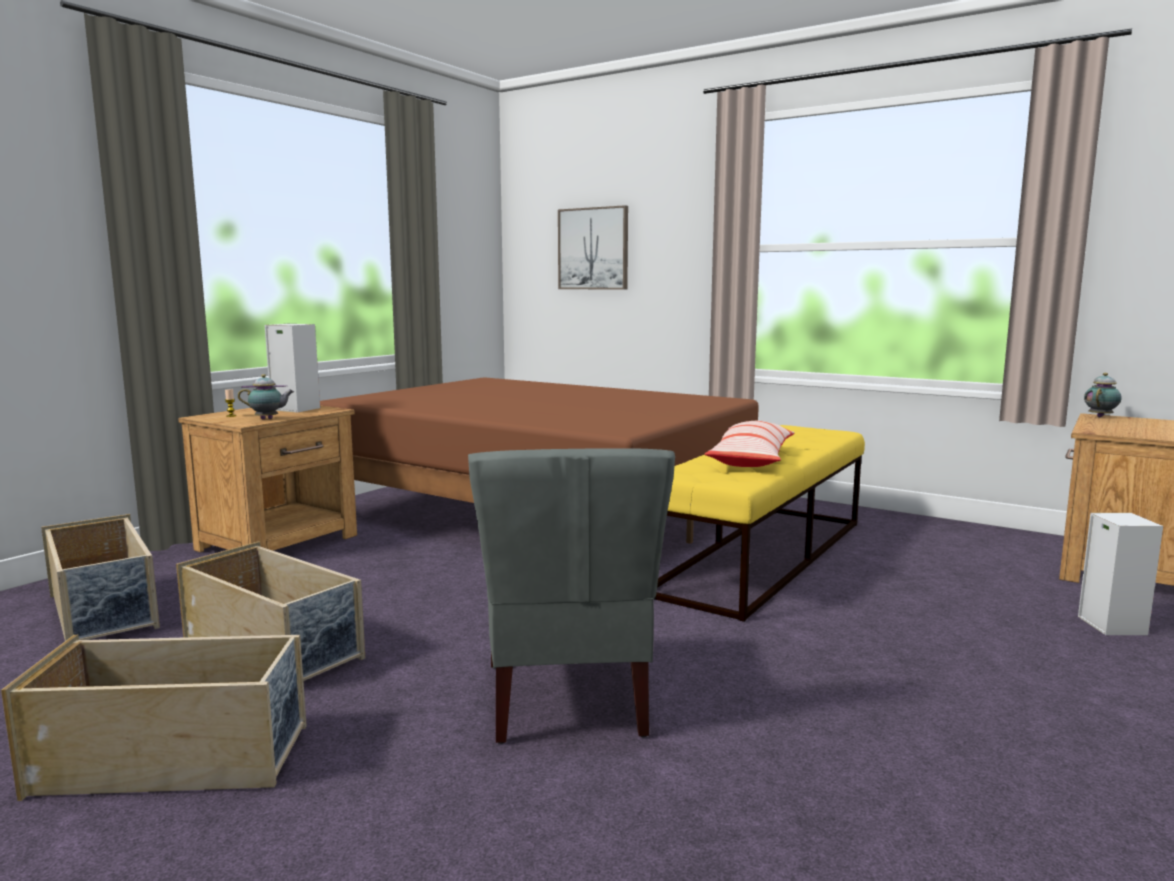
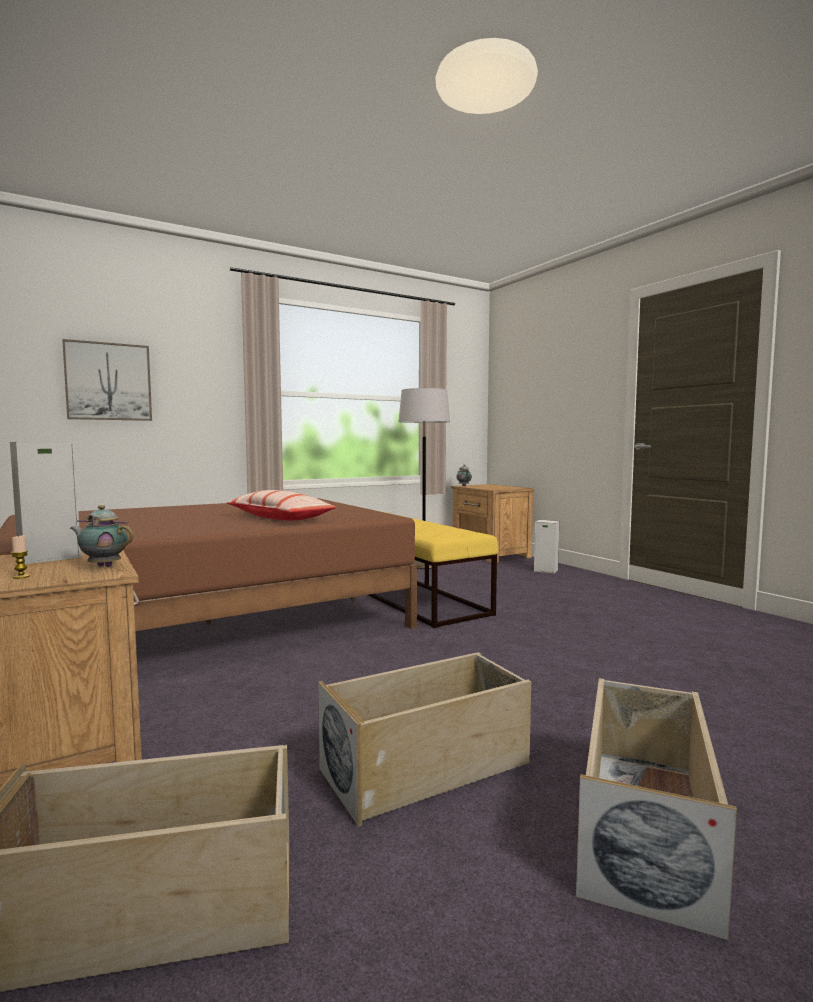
camera: 65 degrees left, 5 degrees down
(268, 419) = (103, 566): teapot -> teapot turned 90 degrees counterclockwise
(568, 699) = (579, 670): grey chair -> none
(751, 459) = (419, 526): pillow -> pillow (280, 518)
(930, 542) = (423, 566): none -> grey floor lamp

